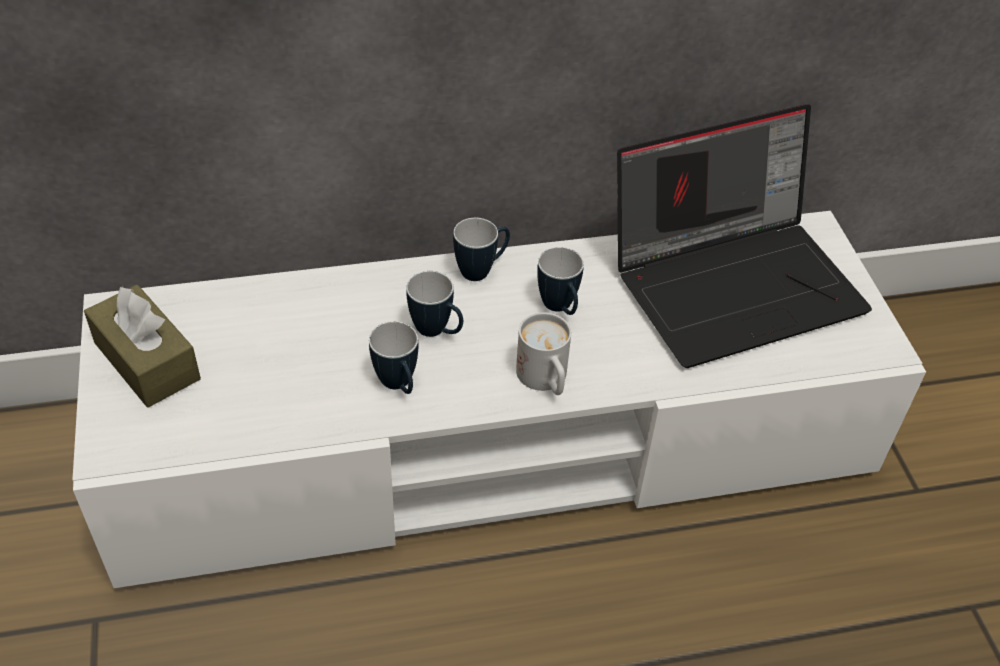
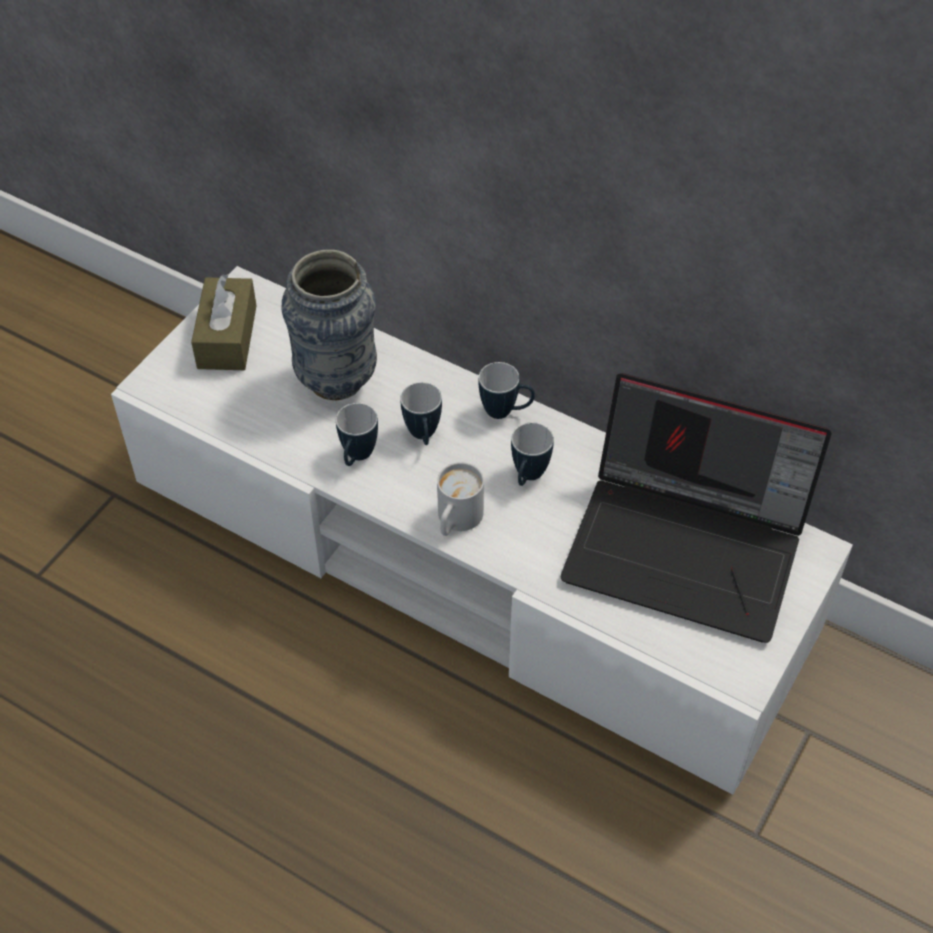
camera: 45 degrees right, 5 degrees up
(303, 334) = (337, 380): none -> vase

